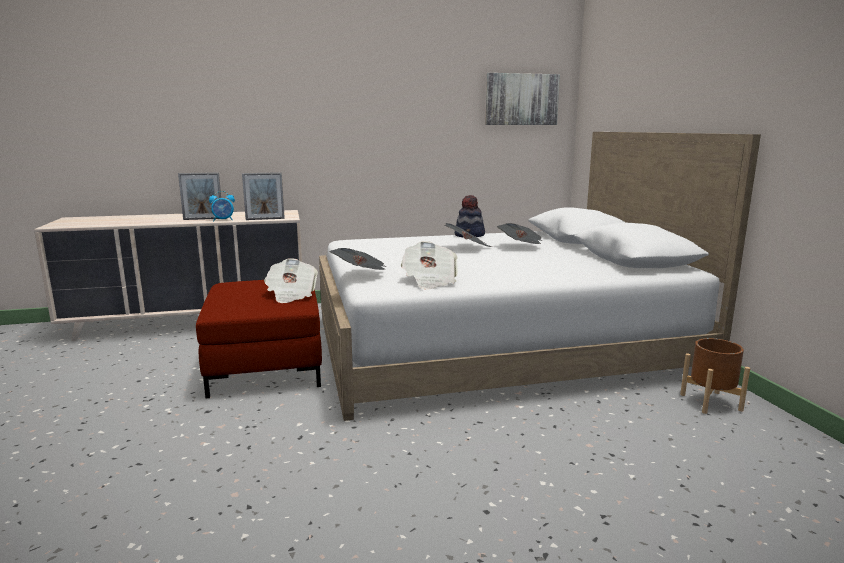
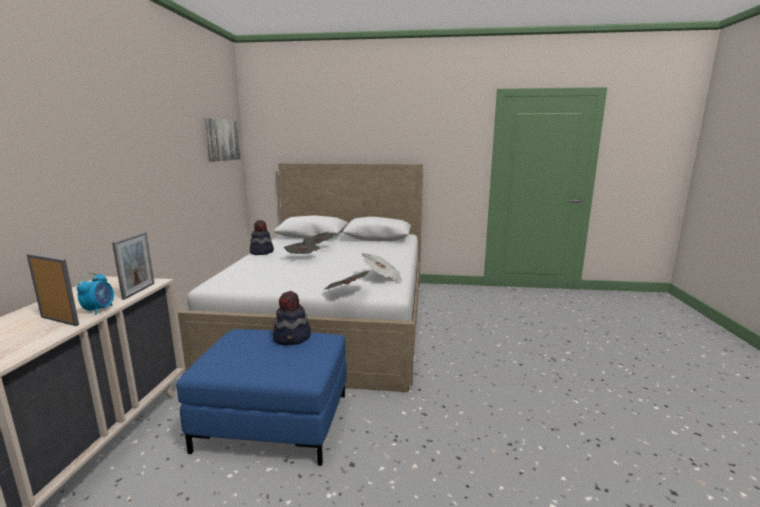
camera: 70 degrees left, 0 degrees up
(203, 219) = (59, 321): picture frame -> picture frame turned 75 degrees counterclockwise
(266, 366) = (275, 421): red ottoman -> blue ottoman
(291, 295) = (292, 338): newspaper -> hat
(711, 402) = (440, 292): brown planter -> none

